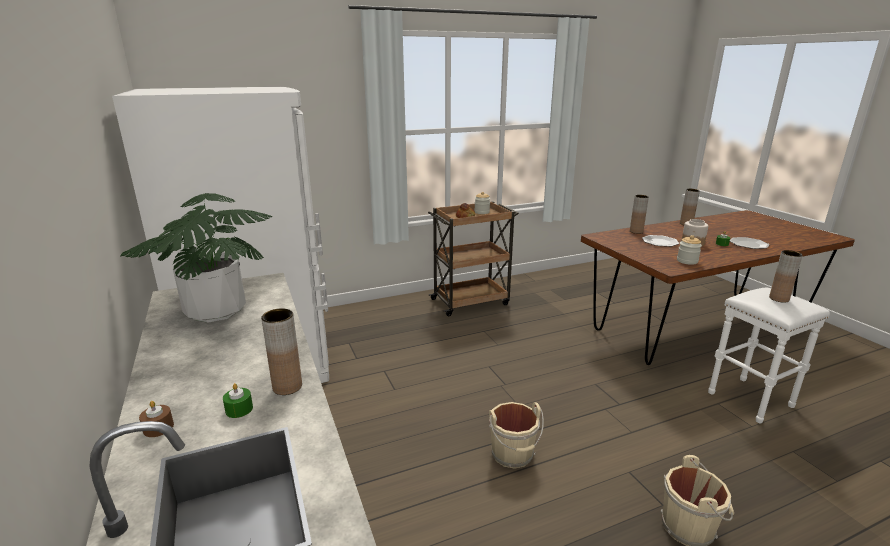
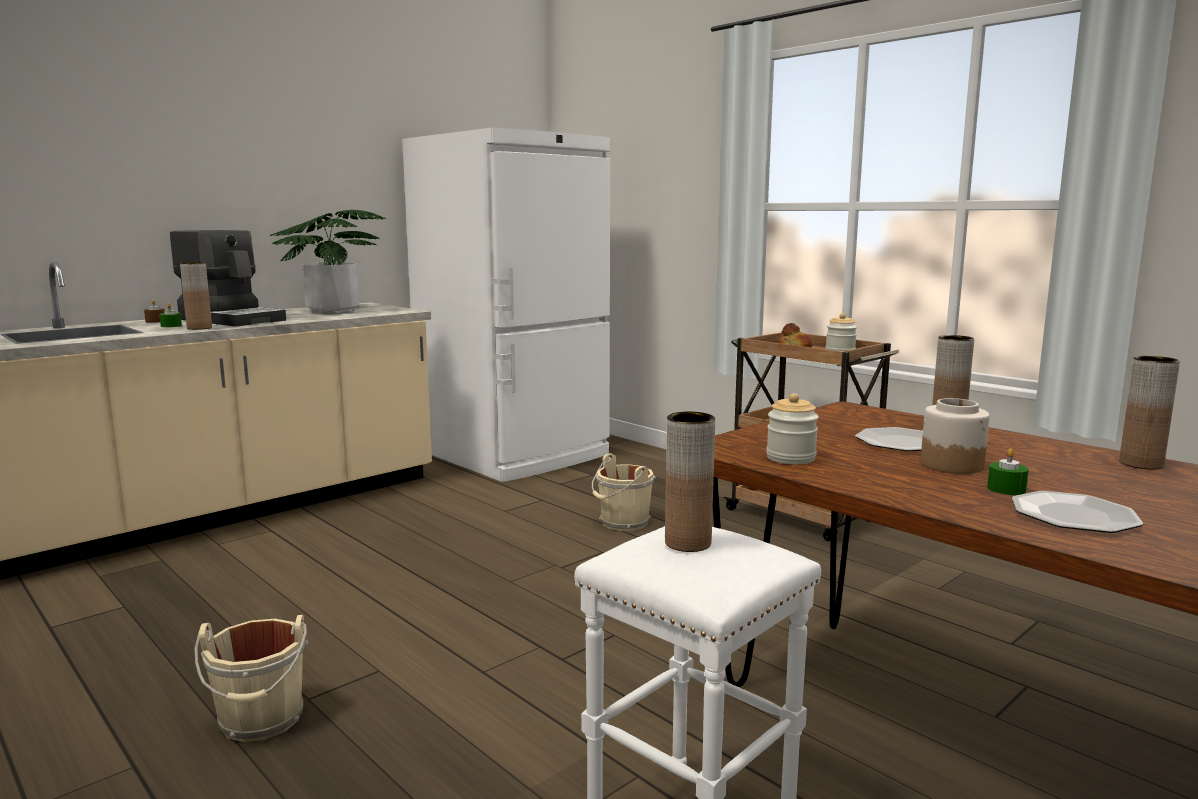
camera: 70 degrees right, 10 degrees down
(221, 368) = (232, 319): none -> coffee machine
(513, 455) = (395, 588): beige bucket -> beige bucket (622, 523)

